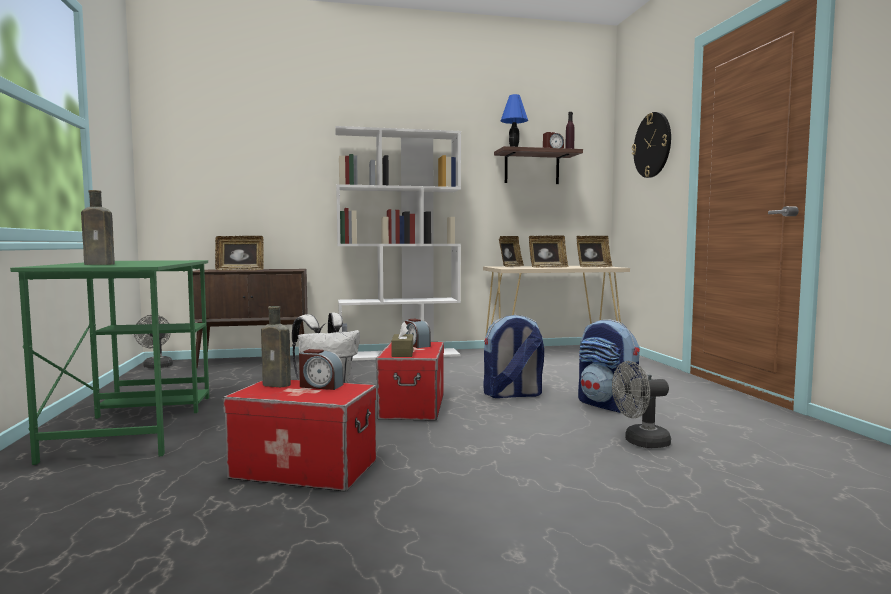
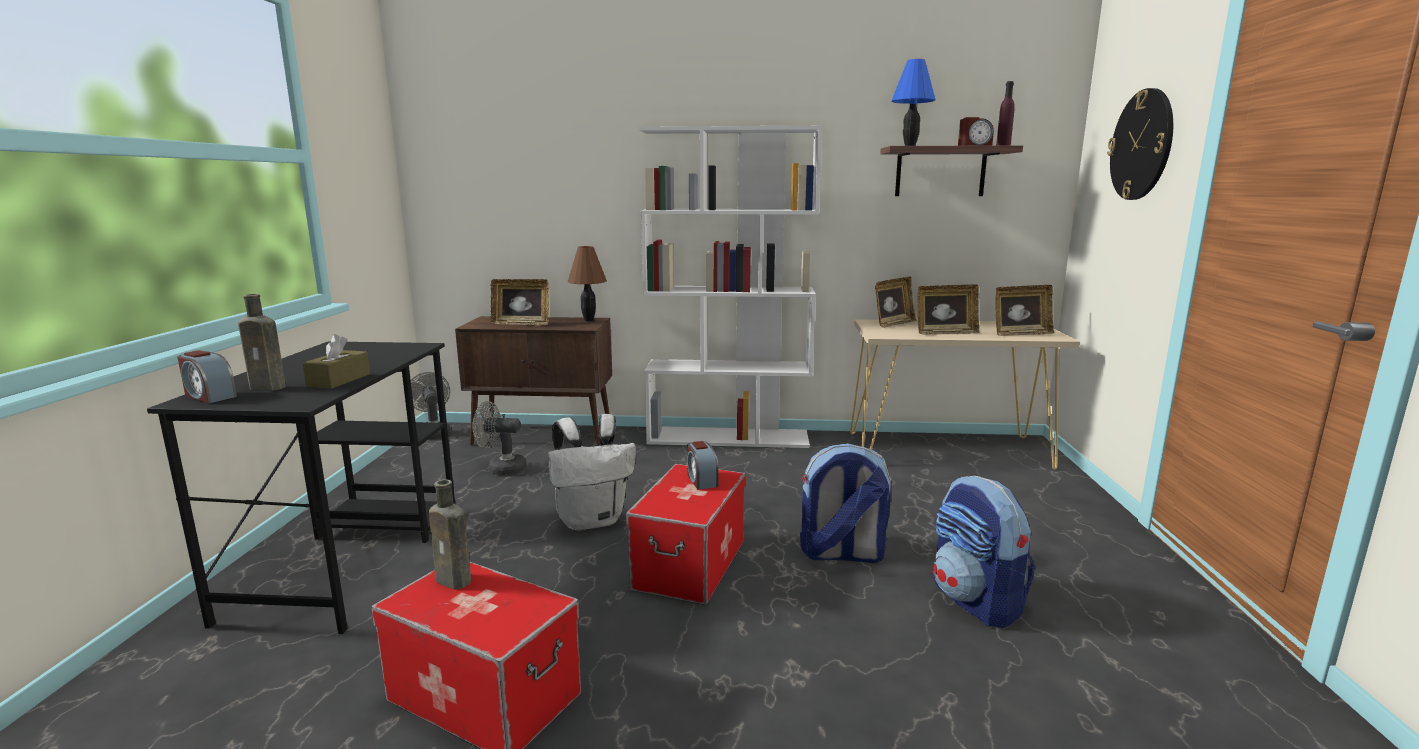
camera: 15 degrees right, 10 degrees up
(136, 424) = (350, 559): green desk -> black desk
(291, 269) = (588, 320): none -> brown table lamp
(320, 386) = (504, 593): alarm clock -> alarm clock (209, 396)
(402, 353) = (668, 503): brown tissue box -> brown tissue box (339, 380)
(640, 442) = (987, 715): grey fan -> grey fan (501, 469)

